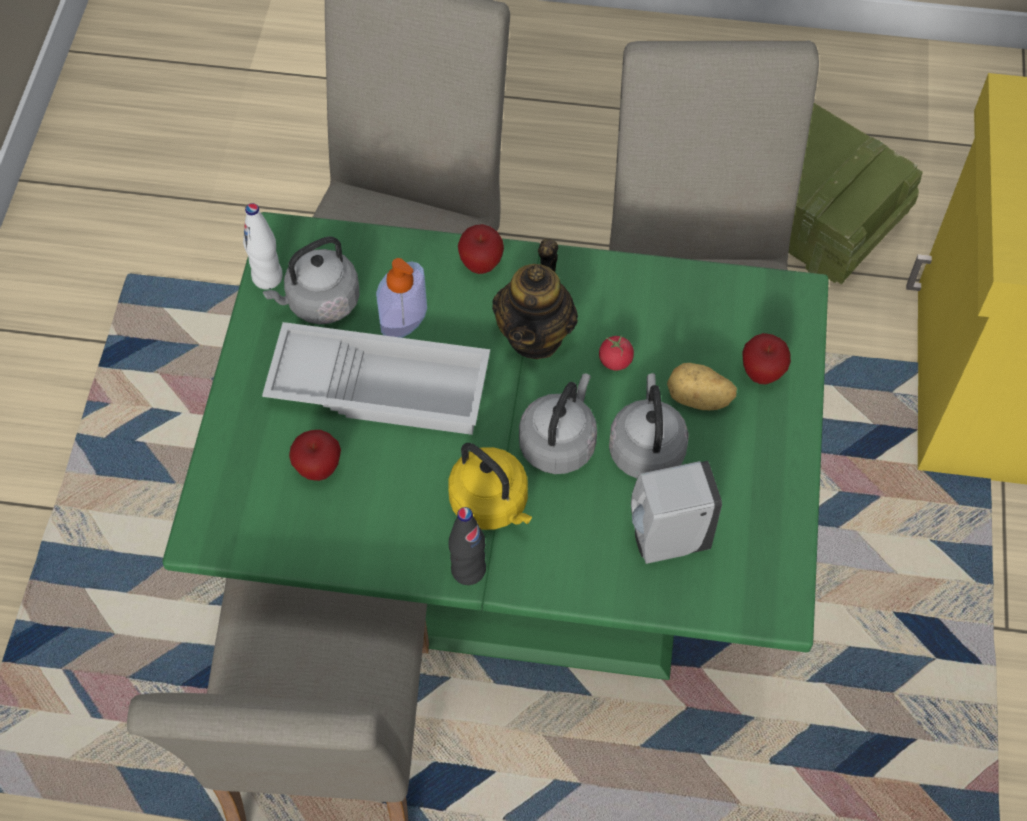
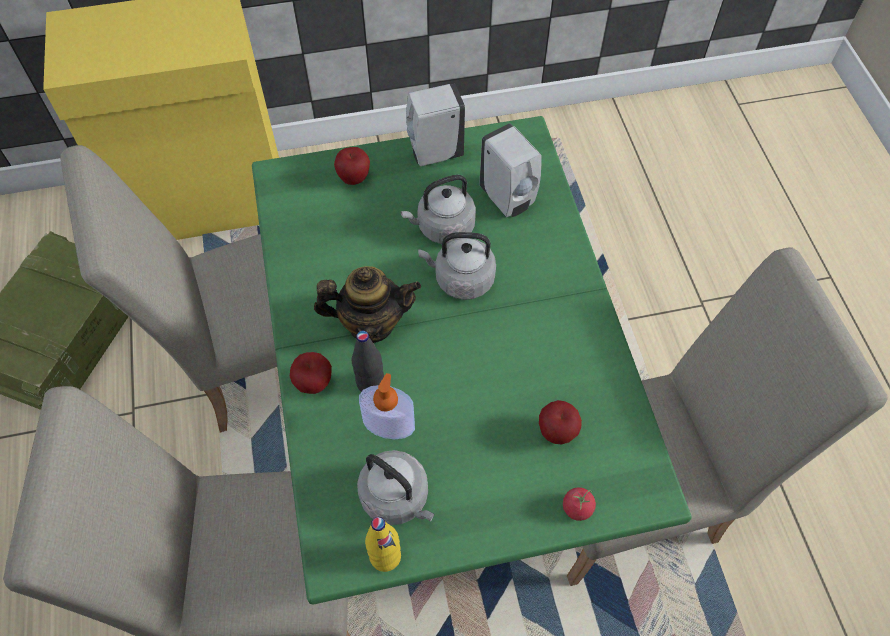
camera: 110 degrees left, 0 degrees up
(267, 277) = (385, 557): white bottle -> yellow bottle
(382, 385) = (460, 415): white tray -> none
(468, 570) = (588, 303): black bottle -> black bottle (370, 384)
(492, 504) = (530, 305): yellow kettle -> none
(615, 361) = (375, 265): tomato -> tomato (577, 508)
(698, 399) = (390, 208): potato -> none
(777, 477) = (433, 153): none -> white soap dispenser

